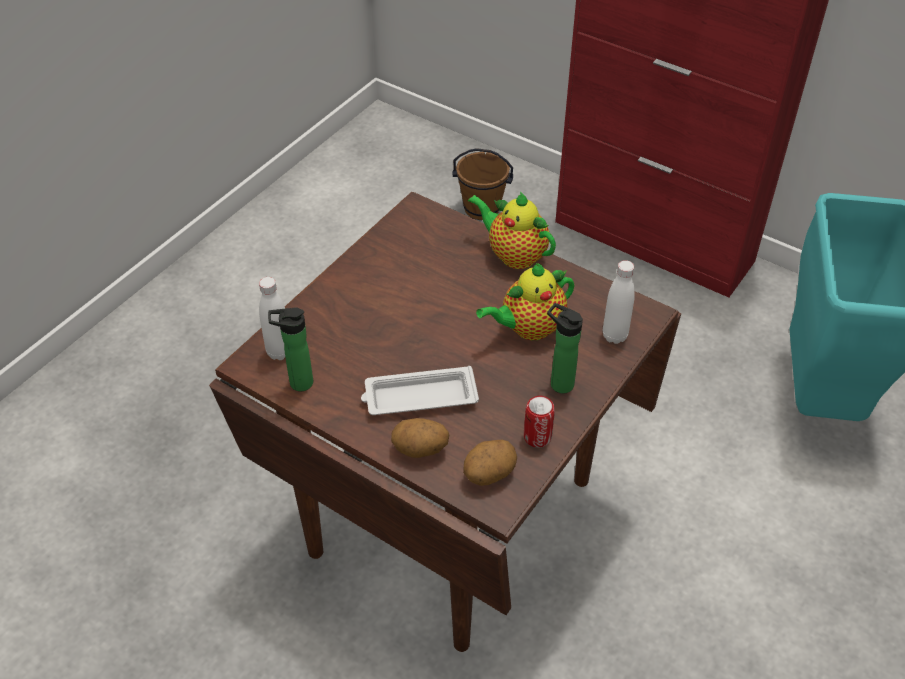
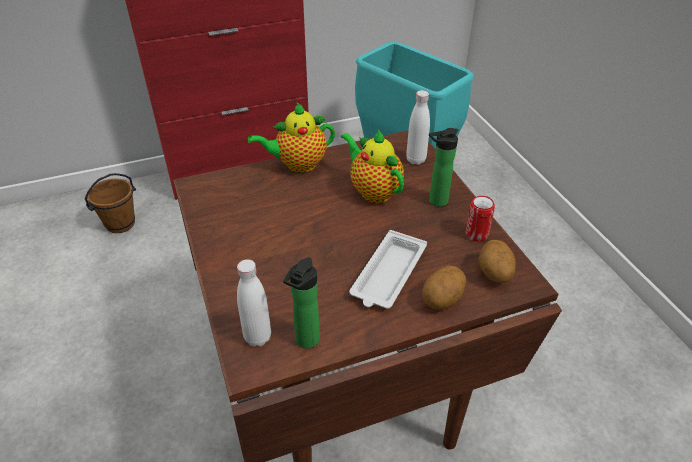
camera: 55 degrees left, 5 degrees down
(528, 328) = (373, 191): teapot -> teapot turned 135 degrees clockwise

